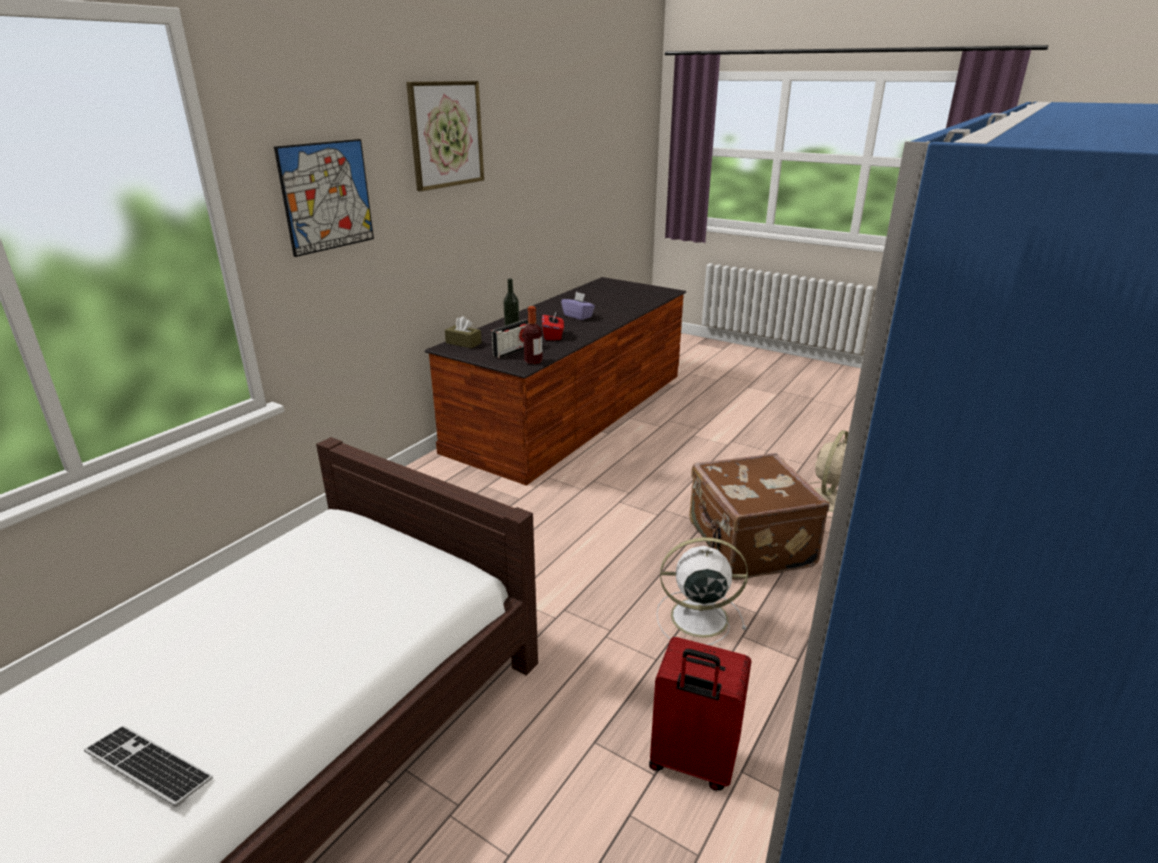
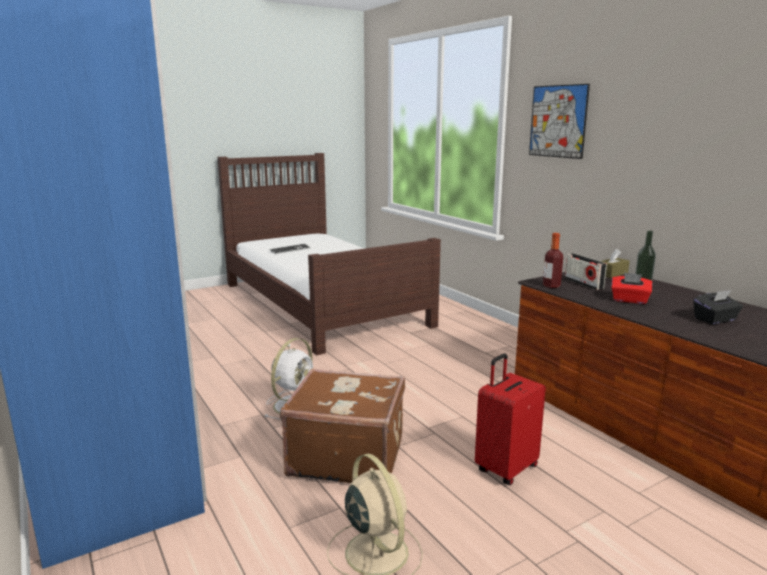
camera: 115 degrees right, 10 degrees down
(446, 134) = (678, 82): picture -> none
(578, 316) = (715, 320): purple tissue box -> black tissue box
(692, 763) = (213, 374): red suitcase -> red suitcase (505, 468)

